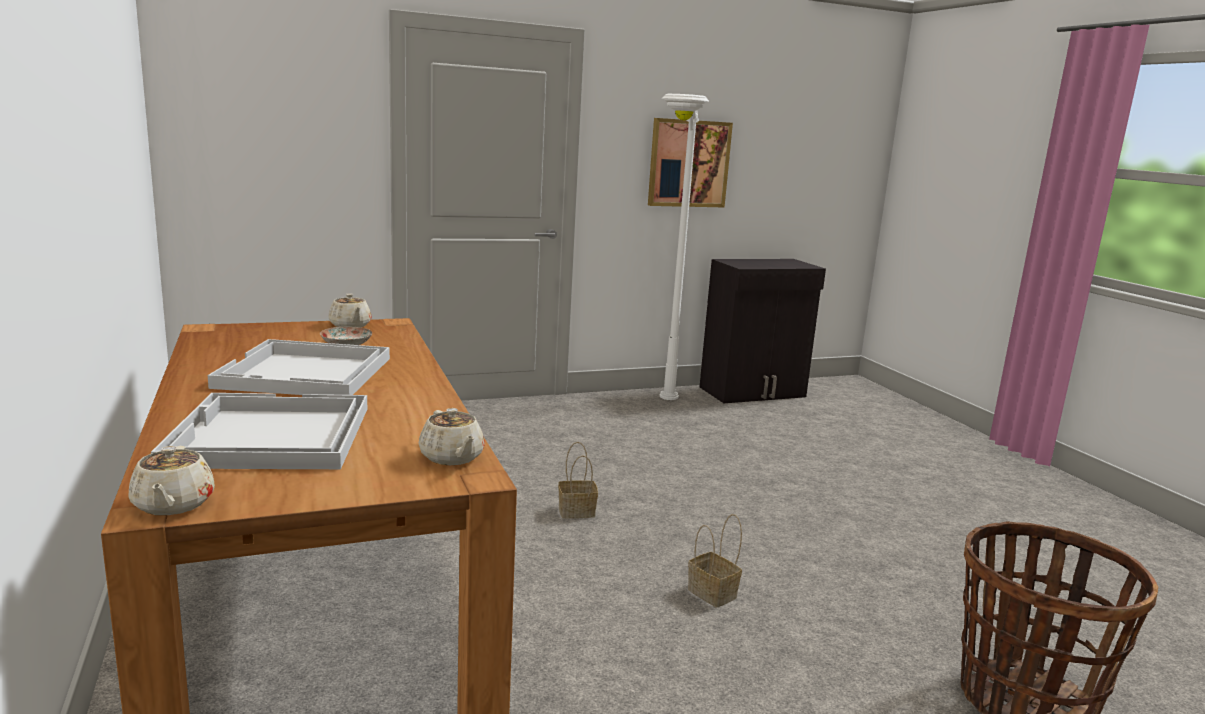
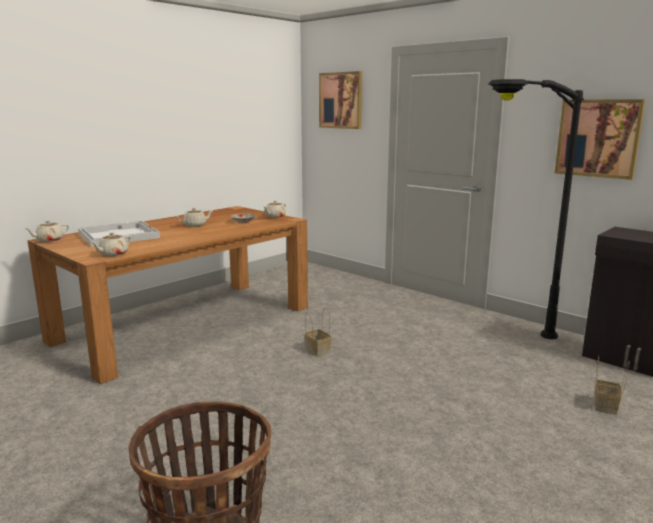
camera: 65 degrees right, 0 degrees up
(270, 92) = (341, 100): none -> picture
(306, 373) = (195, 225): white tray -> beige teapot
(661, 417) = (503, 341): white floor lamp -> black floor lamp
(714, 593) = (261, 406): basket -> basket (606, 407)

